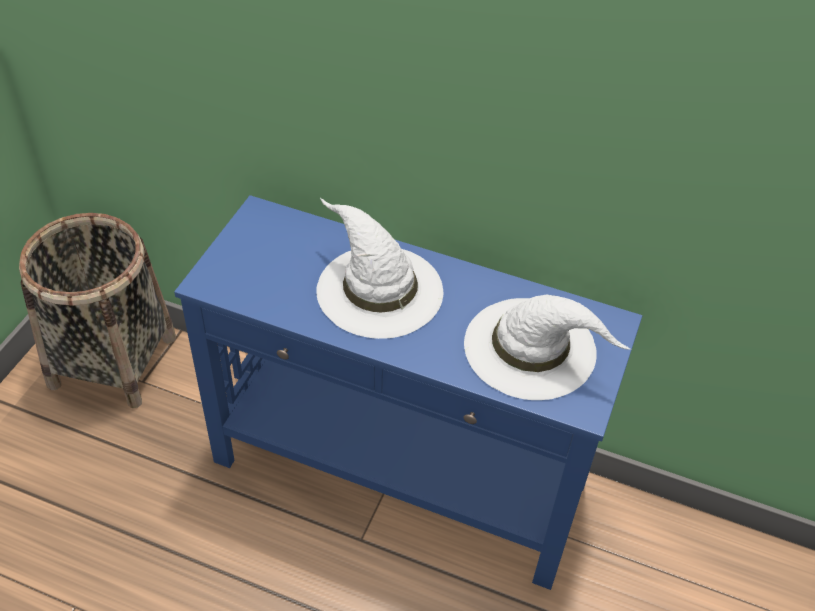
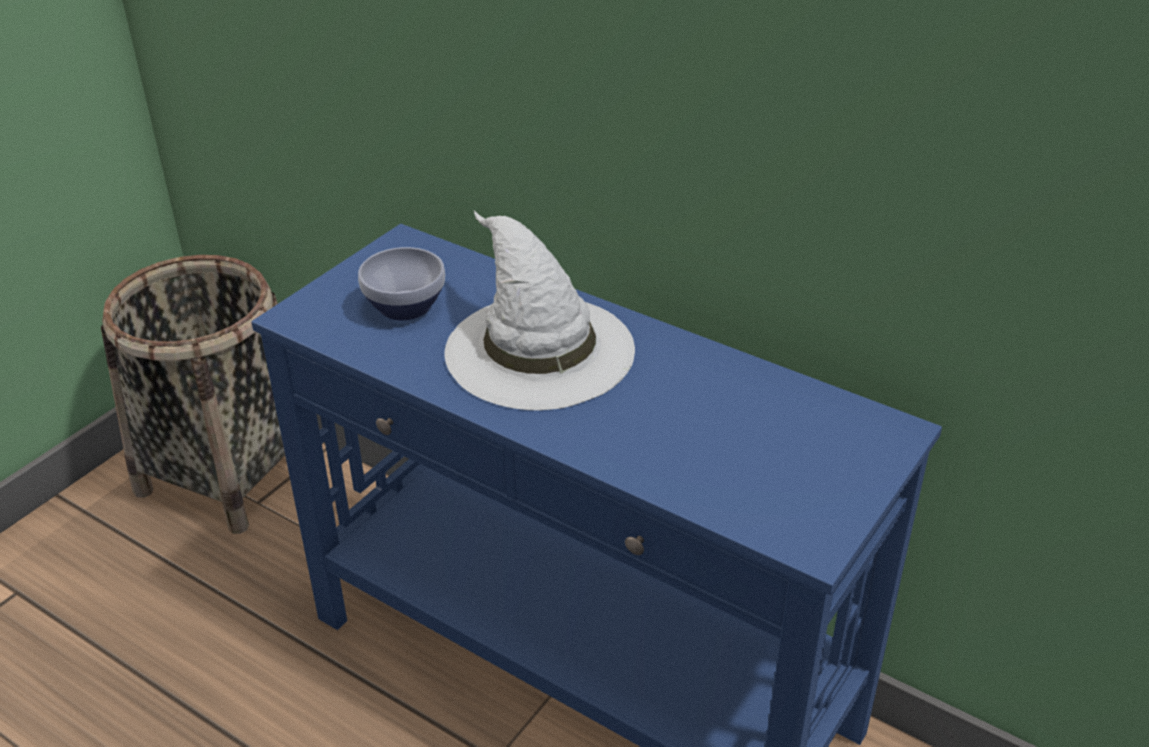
camera: 15 degrees right, 10 degrees down
(276, 266) = (402, 307): none -> bowl
(532, 348) = (749, 448): white hat -> none

